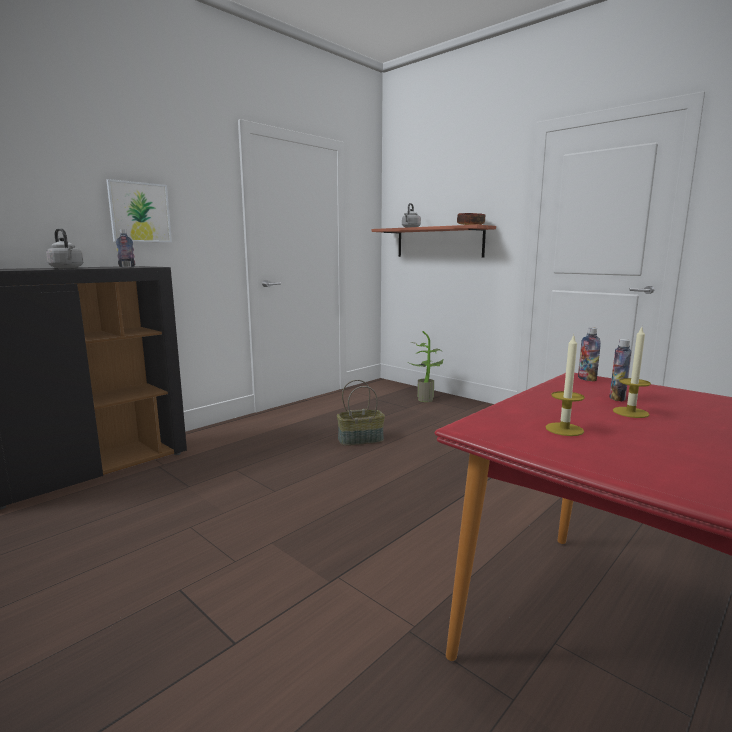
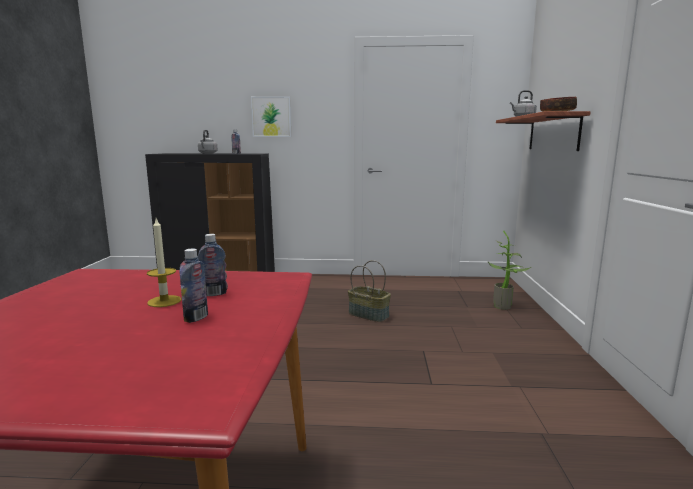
camera: 50 degrees right, 0 degrees up
(564, 429) = (94, 290): candle -> none
(587, 379) = (282, 279): bottle -> bottle (196, 317)

